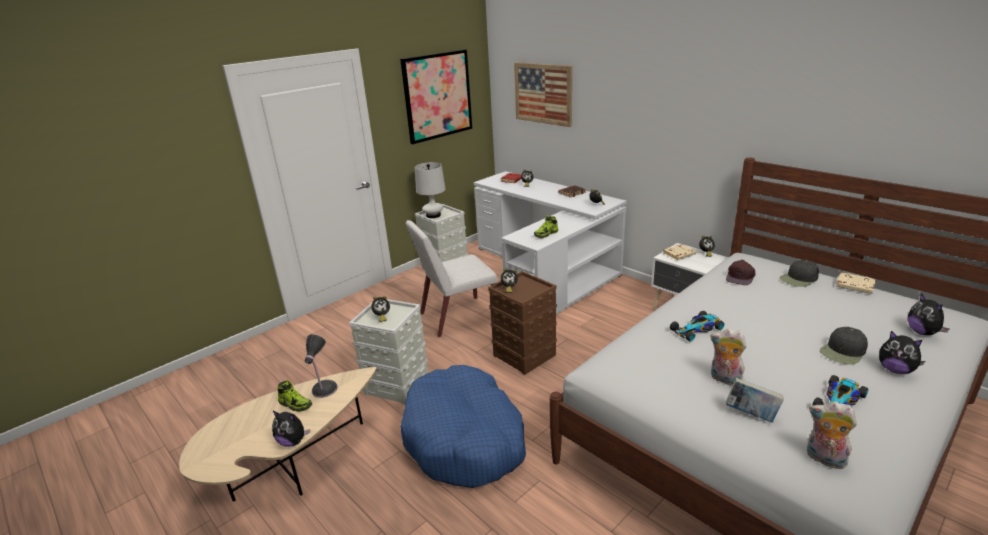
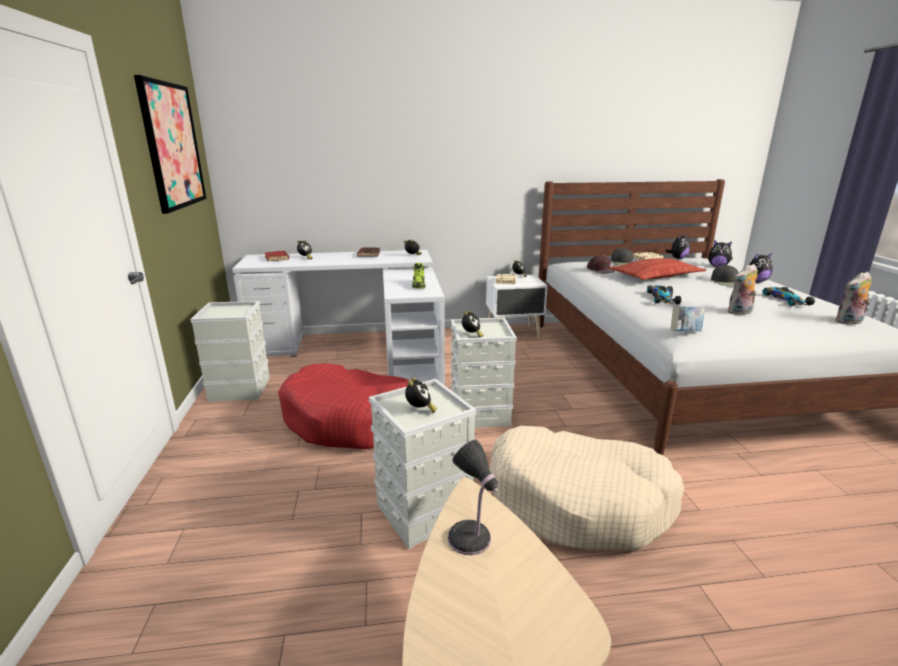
camera: 55 degrees left, 5 degrees down
(293, 441) = (580, 614): plush toy -> plush toy (677, 258)
(295, 404) = (477, 582): shoe -> none
(433, 215) = (220, 315): white table lamp -> none
(457, 317) = (352, 420): white chair -> red dog bed
(465, 438) = (578, 501): blue dog bed -> beige dog bed
(525, 355) = (480, 413): brown storage box -> grey storage box
(543, 93) = (301, 147): picture -> none
(751, 414) = (790, 320): book -> book (685, 333)
(778, 308) = (656, 276): none -> pillow

